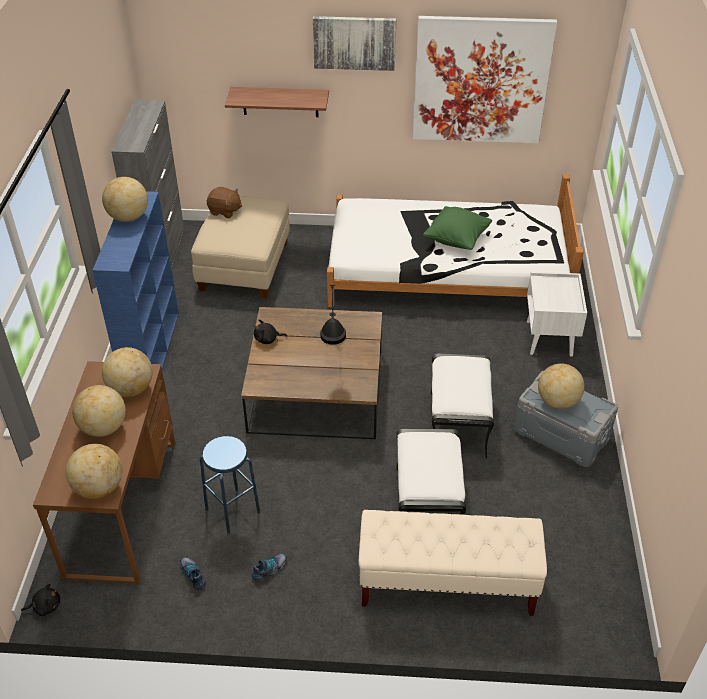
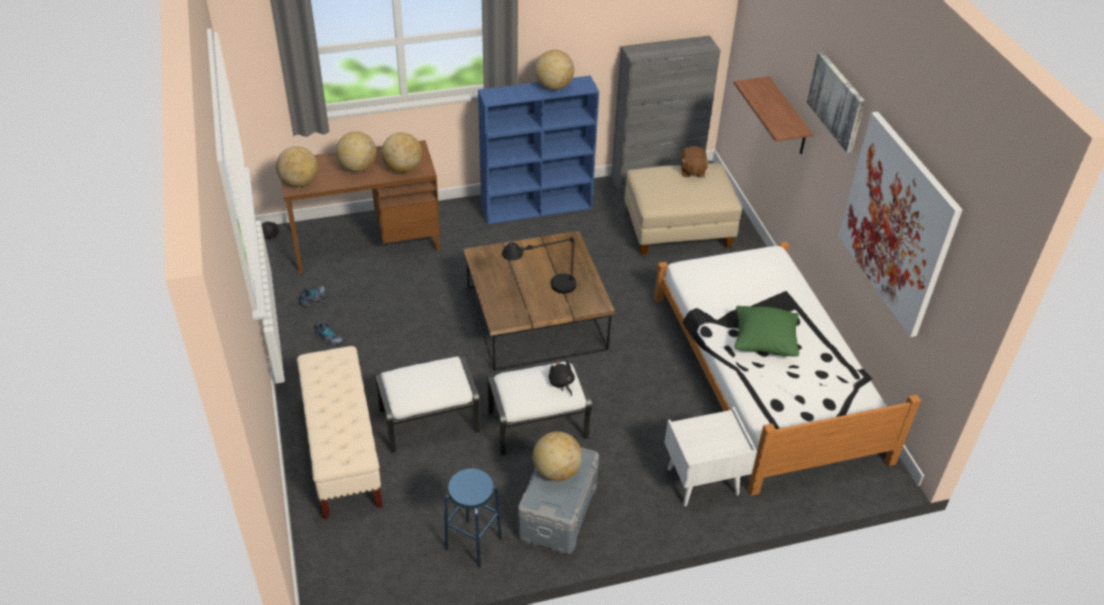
camera: 70 degrees right, 0 degrees up
(233, 510) = (381, 302): blue stool -> blue stool (473, 543)
(268, 339) = (538, 246): black plush toy -> black plush toy (561, 383)

